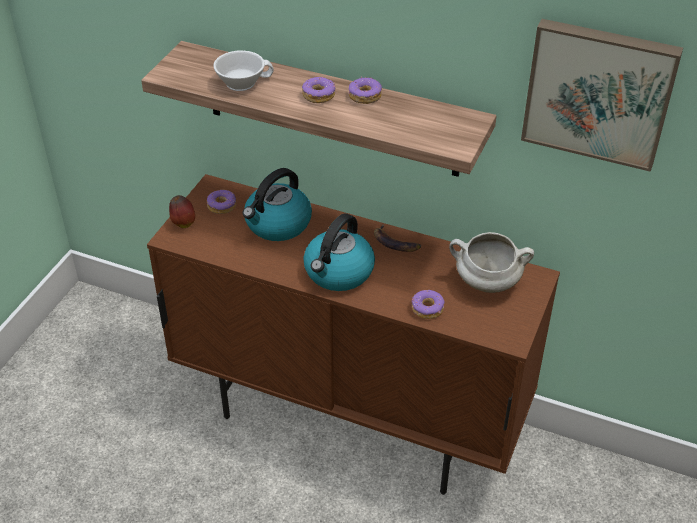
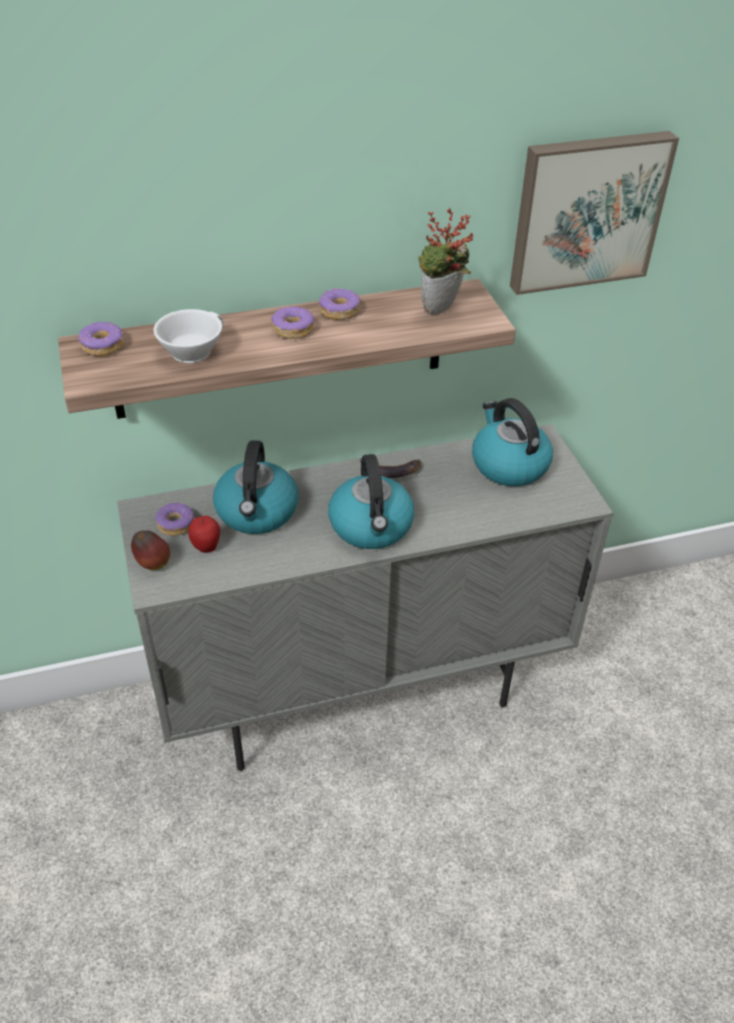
camera: 40 degrees left, 0 degrees up
(224, 229) = (206, 547): none -> apple
(350, 419) = (362, 692): brown cabinet -> grey cabinet
(427, 309) = (488, 515): donut -> donut (103, 346)
(434, 126) = (441, 311): none -> potted plant
(486, 283) = (508, 465): white cooking pot -> kettle

